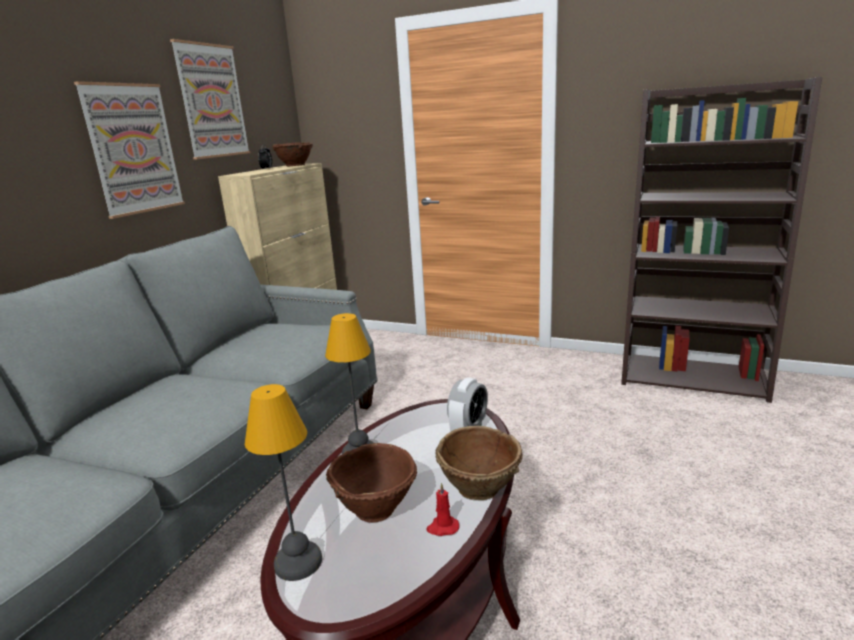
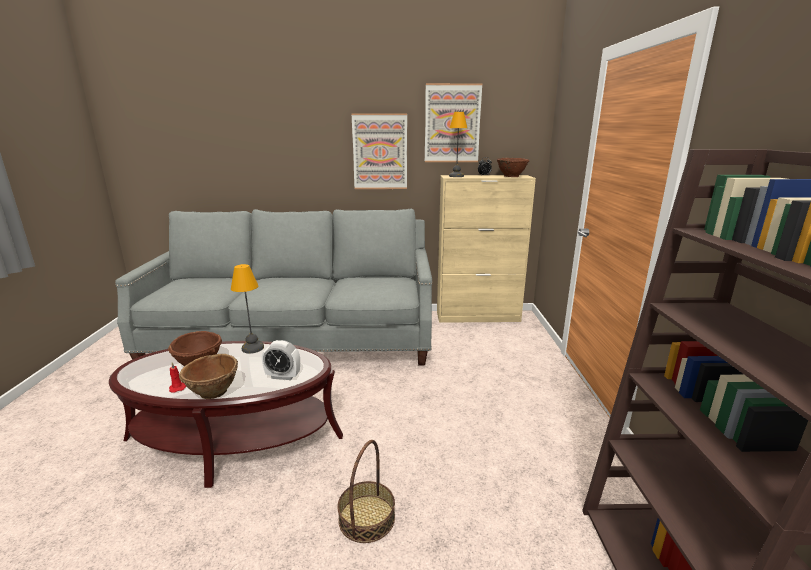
camera: 65 degrees right, 0 degrees up
(296, 562) = (159, 356): table lamp -> table lamp (456, 176)
(607, 487) = (366, 518): none -> basket

